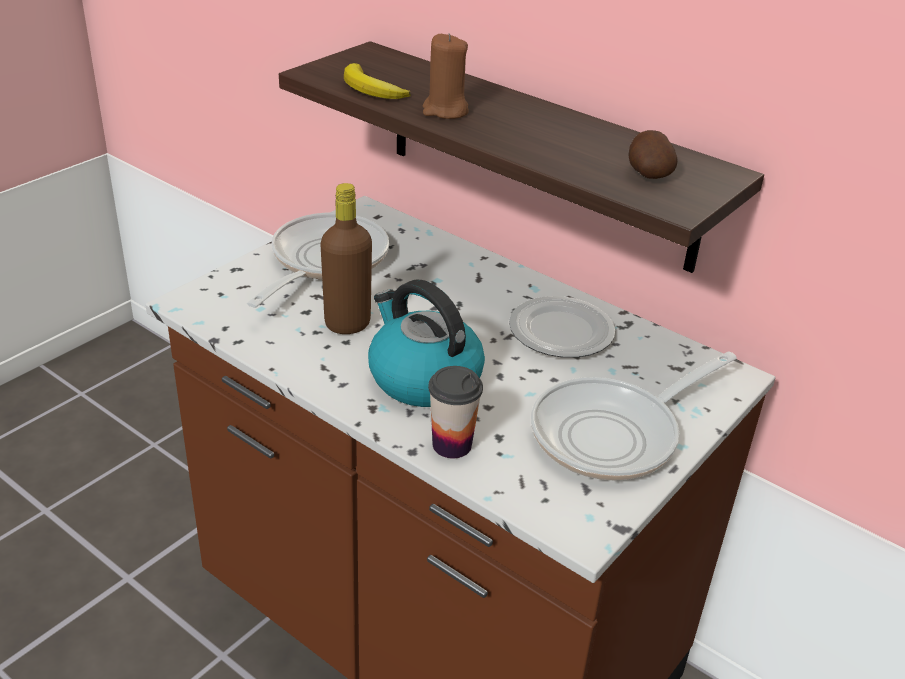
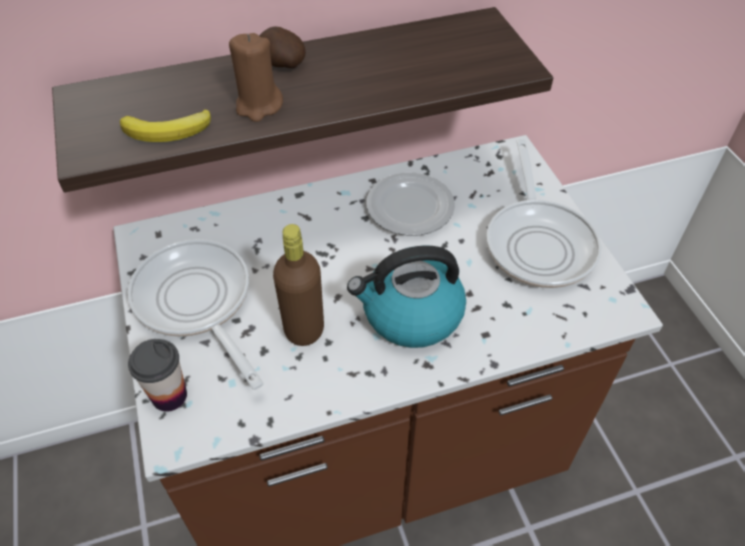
camera: 55 degrees left, 15 degrees up
(452, 445) = (500, 336): cup -> cup (169, 396)
(647, 174) = (459, 55): potato -> potato (281, 64)

